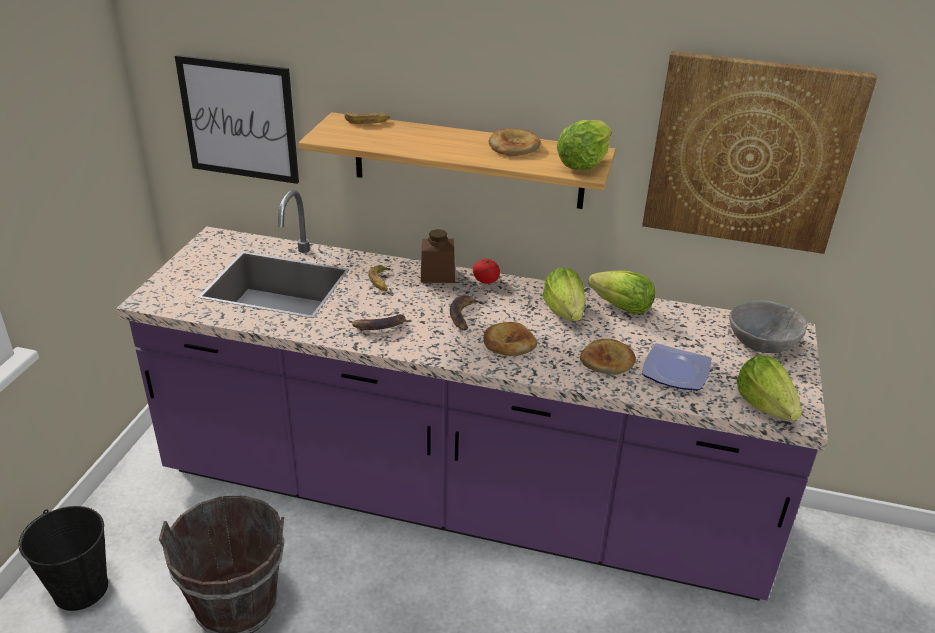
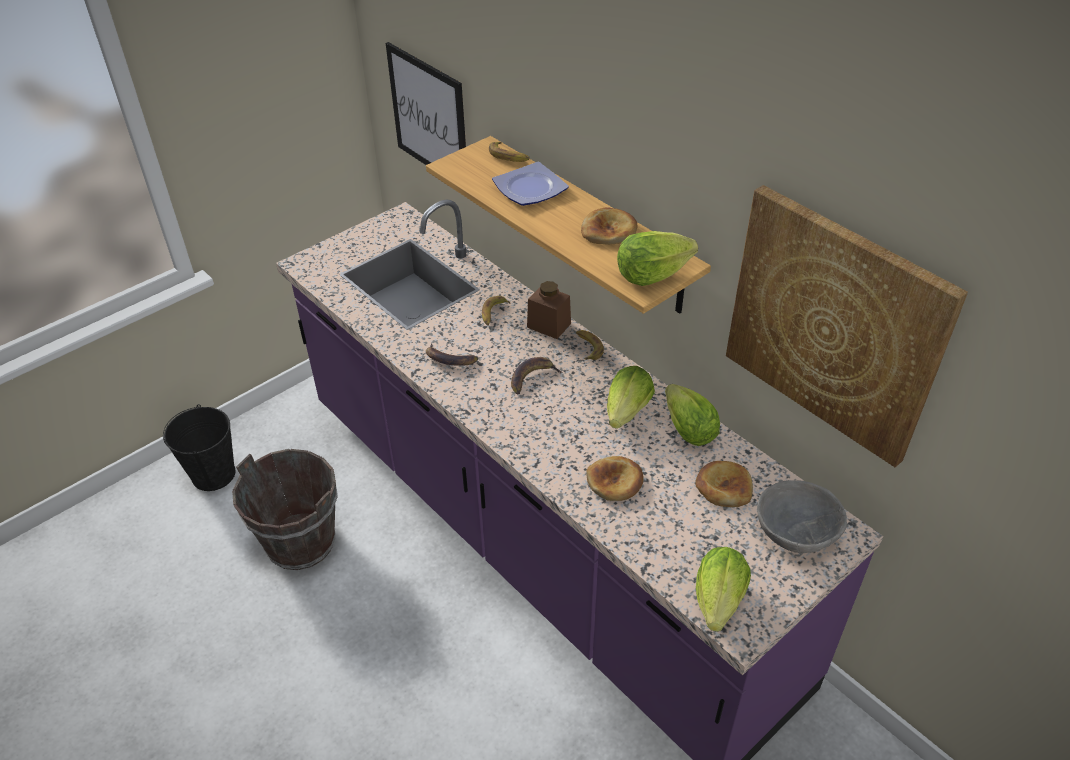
camera: 35 degrees right, 10 degrees up
(486, 280) = (587, 347): tomato -> banana
(508, 343) = (543, 423): bread -> bread (724, 487)
(676, 372) = (668, 524): plate -> plate (529, 189)

